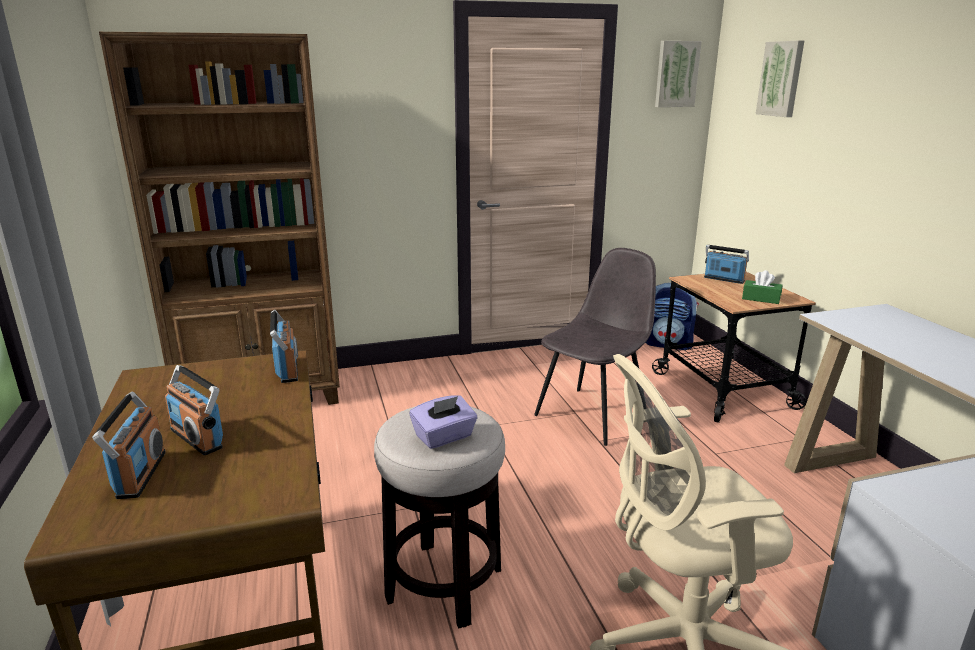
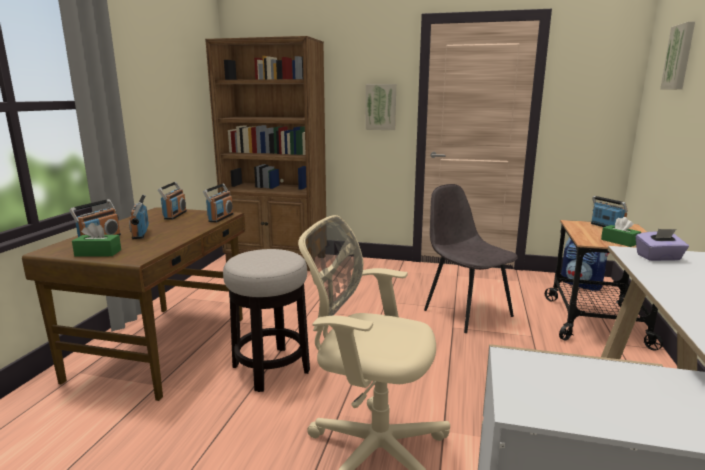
camera: 30 degrees right, 5 degrees down
(192, 506) = (98, 253): none -> green tissue box
(194, 381) = (175, 215): none -> radio
(444, 437) = (258, 262): purple tissue box -> purple tissue box (658, 258)
(593, 414) = (466, 312): grey chair -> grey chair turned 105 degrees counterclockwise
(676, 74) = (606, 61): picture -> picture (381, 107)

